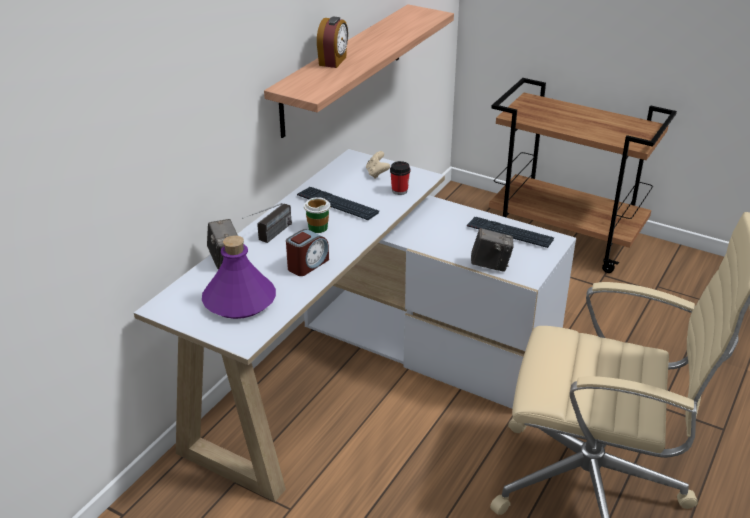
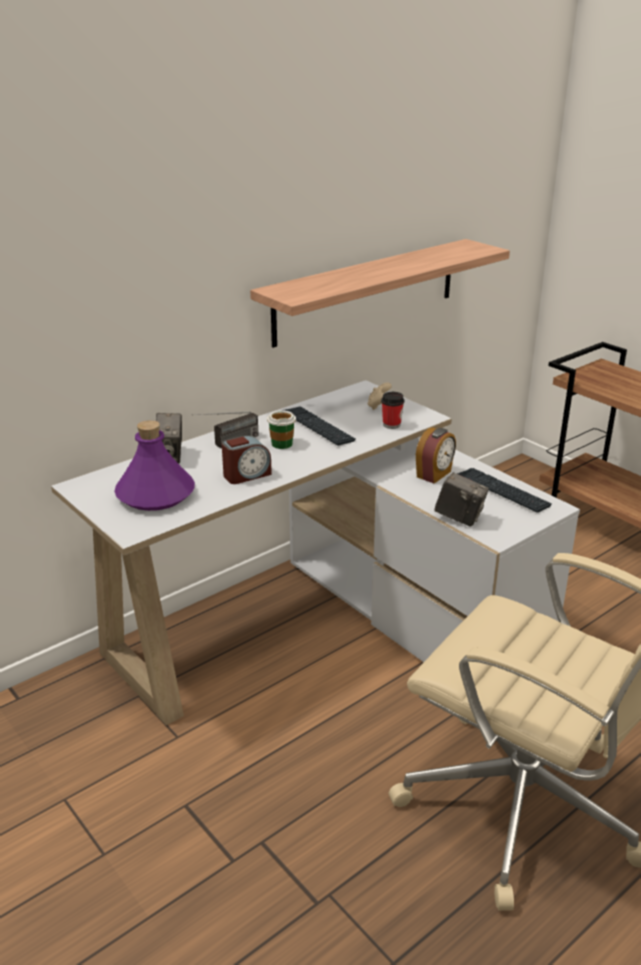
camera: 20 degrees right, 5 degrees down
(333, 61) = (342, 275): alarm clock -> alarm clock (434, 474)

